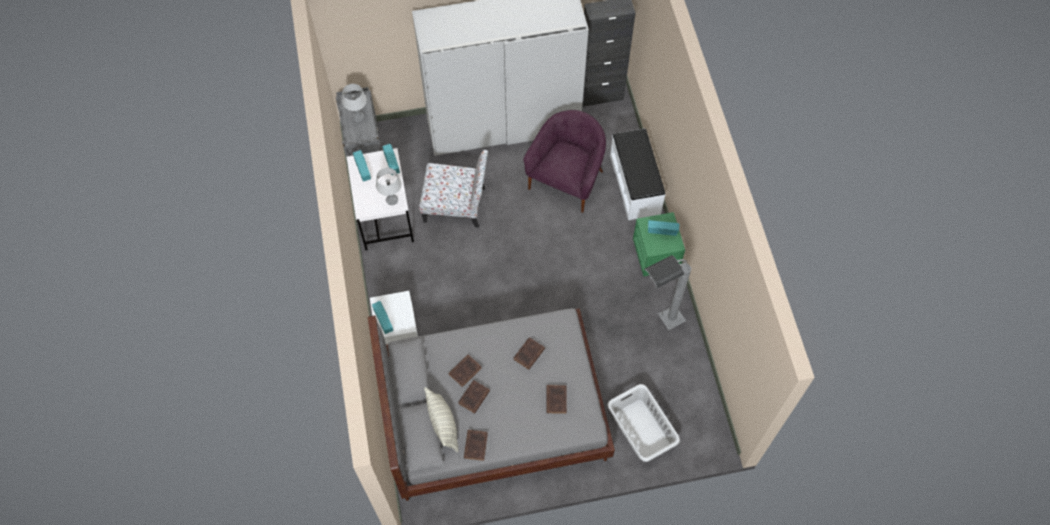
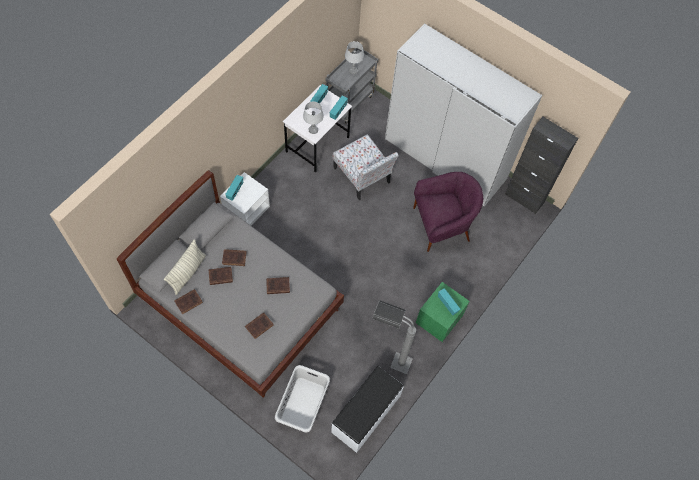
camera: 45 degrees right, 0 degrees up
(635, 185) = (479, 268): white bench -> white bench (366, 414)

